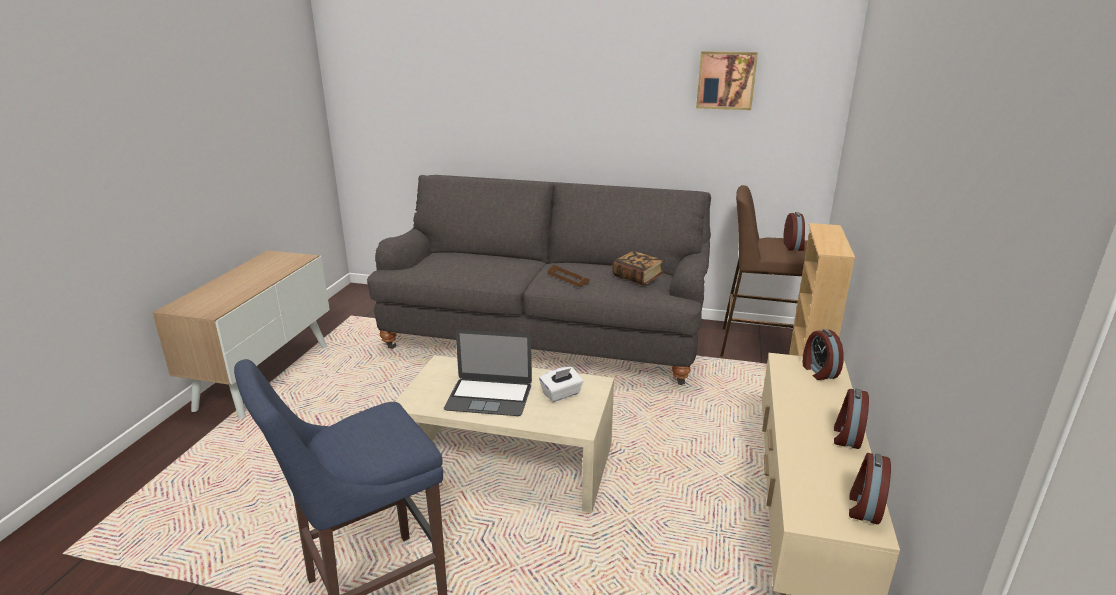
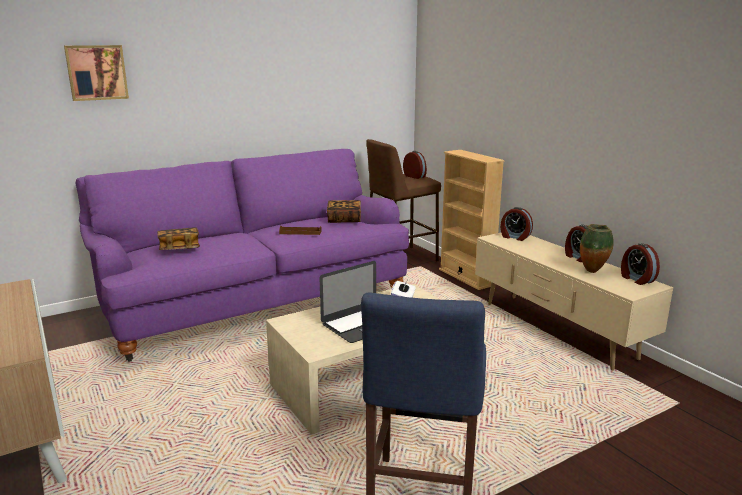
camera: 45 degrees left, 5 degrees down
(451, 262) = (179, 249): none -> book
(545, 337) = (255, 303): grey sofa -> purple sofa
(726, 80) = (340, 60): picture -> picture (96, 72)
(820, 465) = (593, 272): none -> vase

